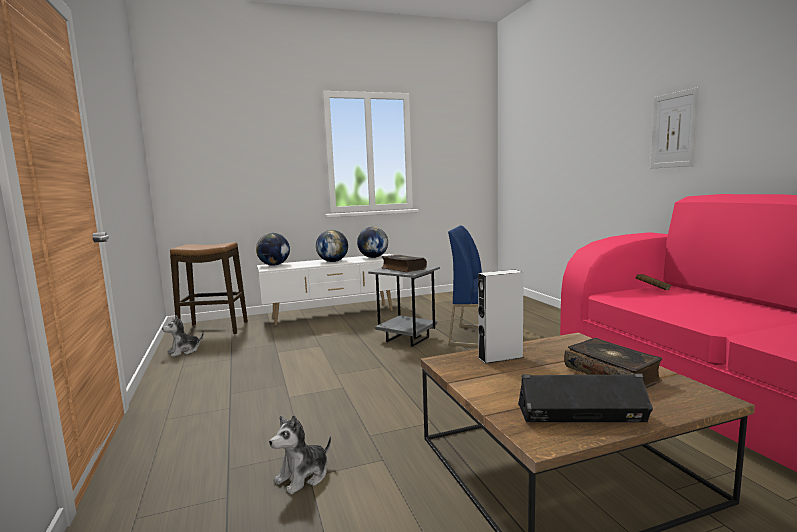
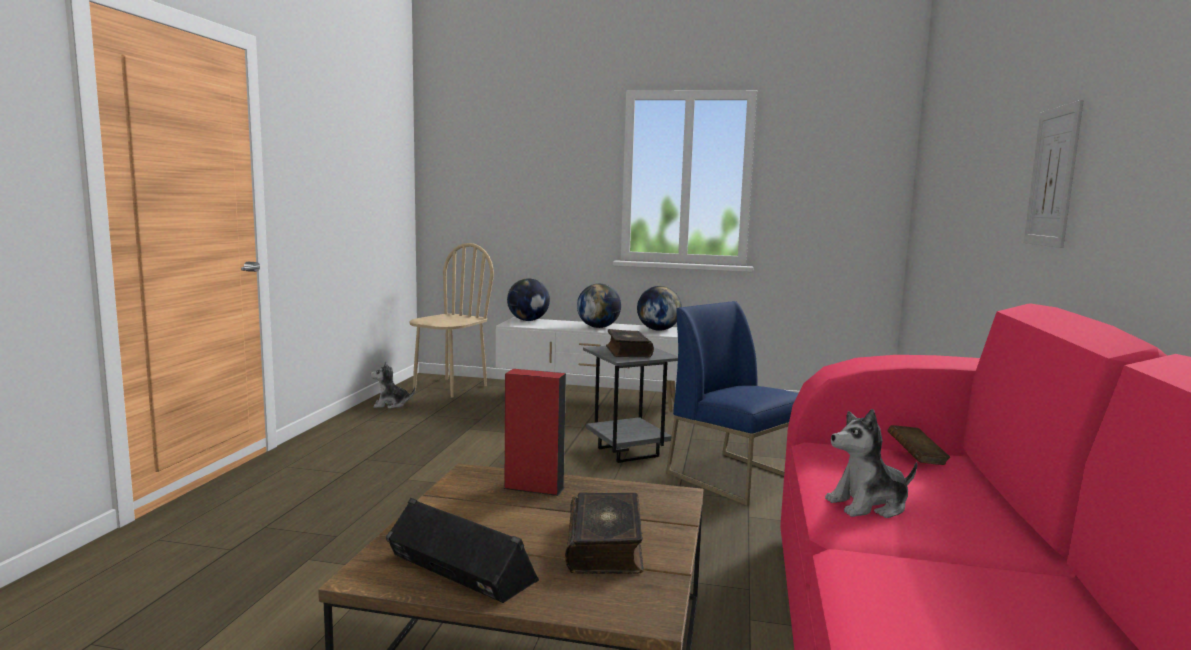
camera: 30 degrees right, 0 degrees up
(214, 329) = (450, 388): stool -> beige chair
(303, 477) = (304, 557): plush toy -> plush toy (868, 505)
(500, 357) = (534, 487): grey speaker -> red speaker

